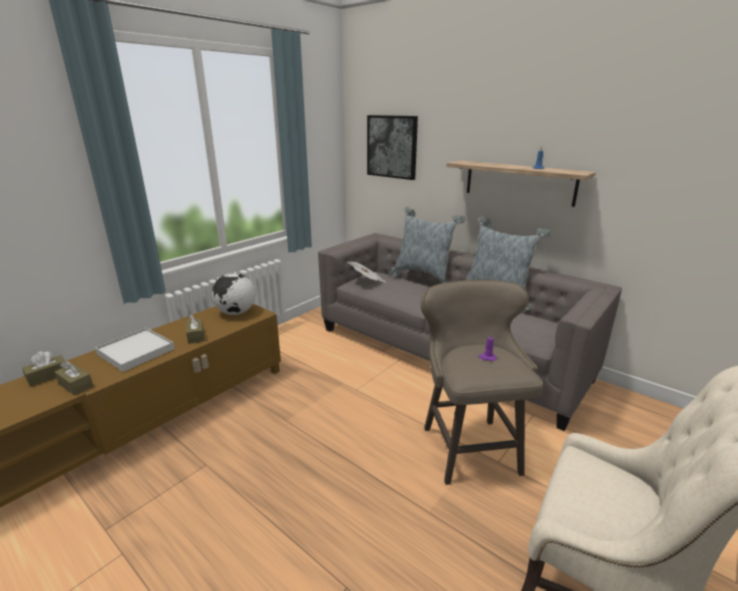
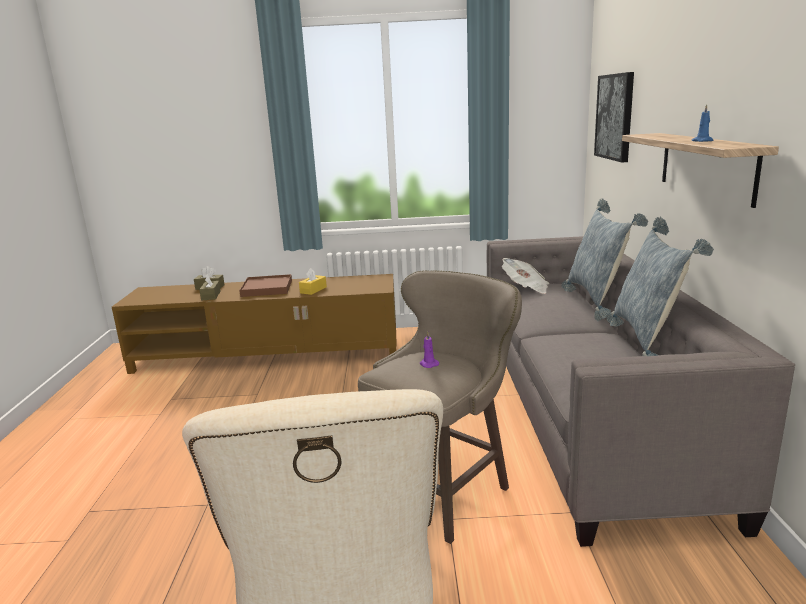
camera: 50 degrees right, 5 degrees down
(136, 351) = (267, 288): white tray -> brown tray
(196, 336) = (313, 290): brown tissue box -> yellow tissue box
(236, 313) = (367, 283): globe -> none

